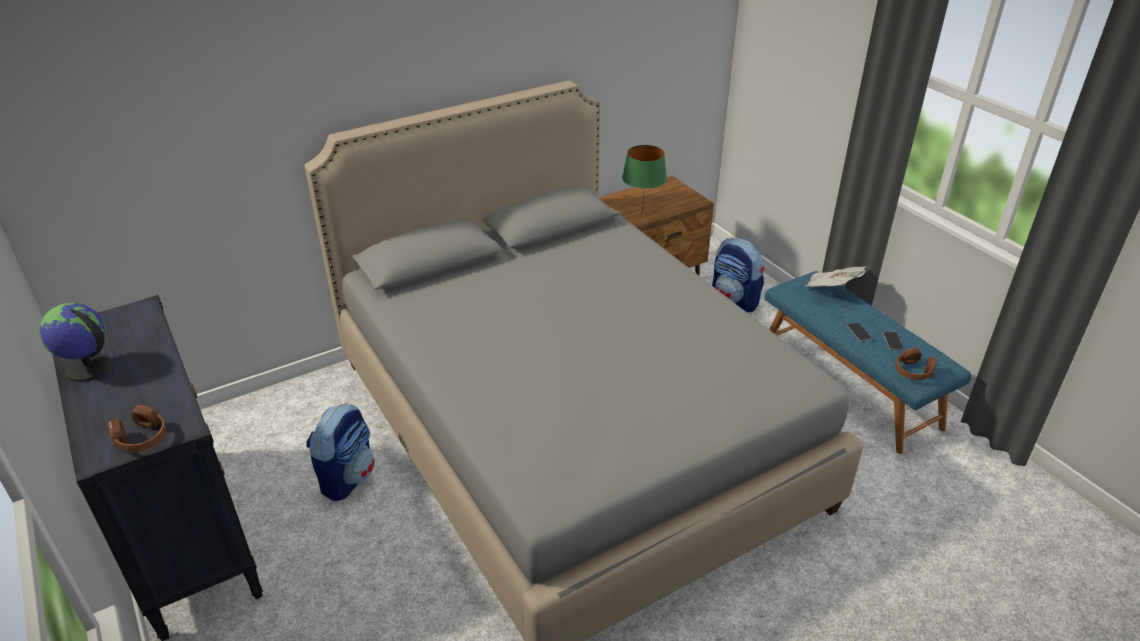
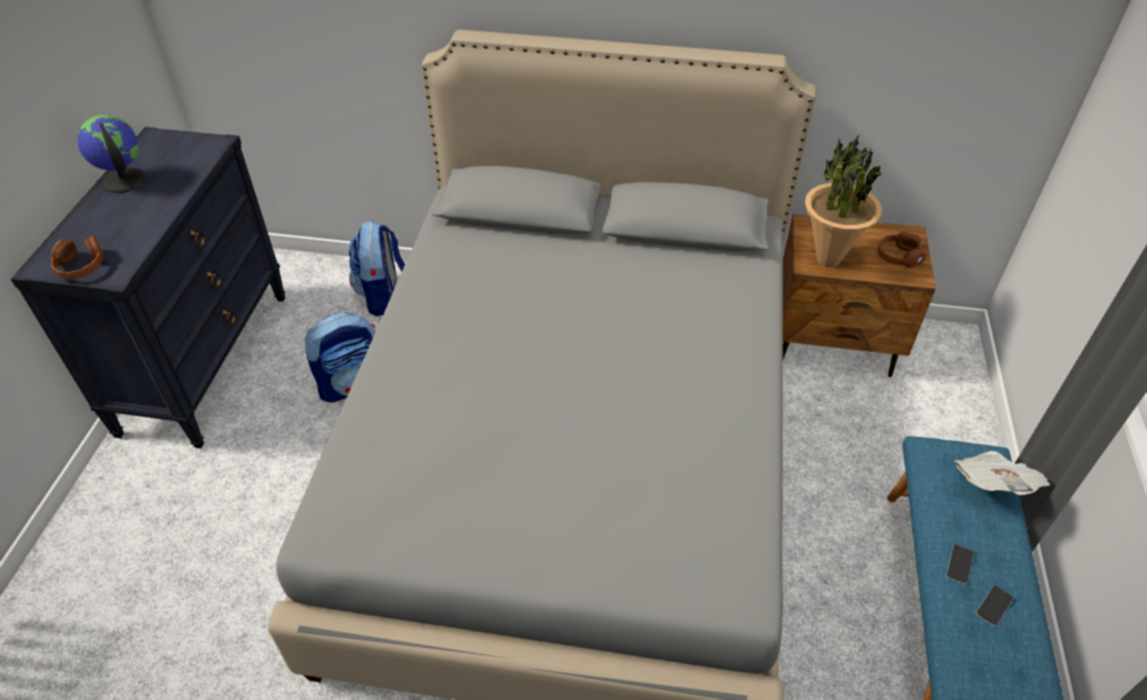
camera: 40 degrees right, 10 degrees up
(641, 213) = (828, 259): green table lamp -> potted plant
(735, 300) = (915, 422): backpack -> backpack (384, 296)
(913, 371) = (971, 665): brown headphones -> brown headphones (898, 257)

